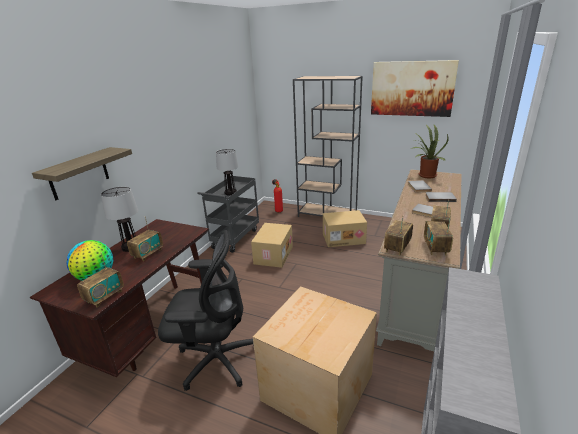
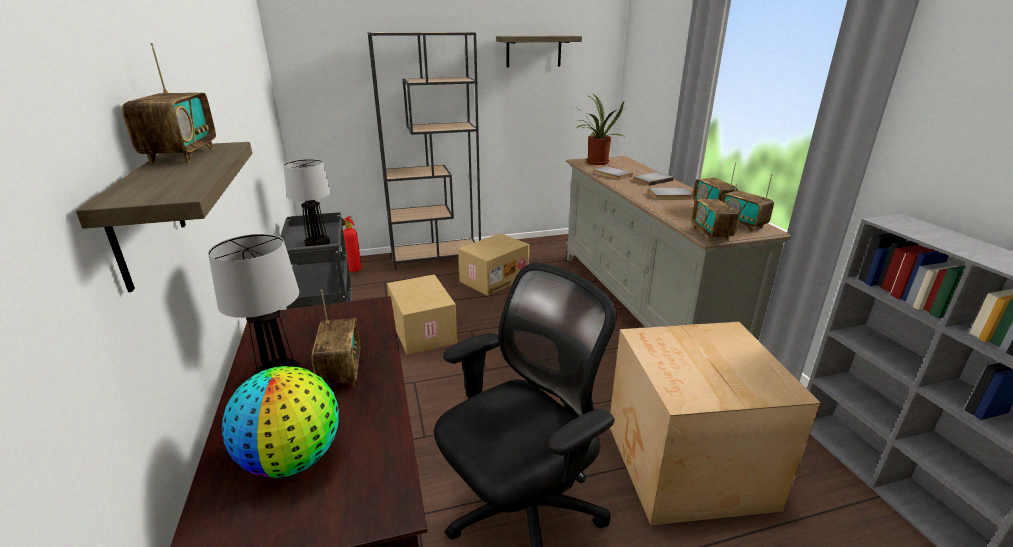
camera: 40 degrees left, 0 degrees up
(105, 296) = (382, 479): radio -> radio (182, 155)
(412, 88) = (533, 51): picture -> shelf

